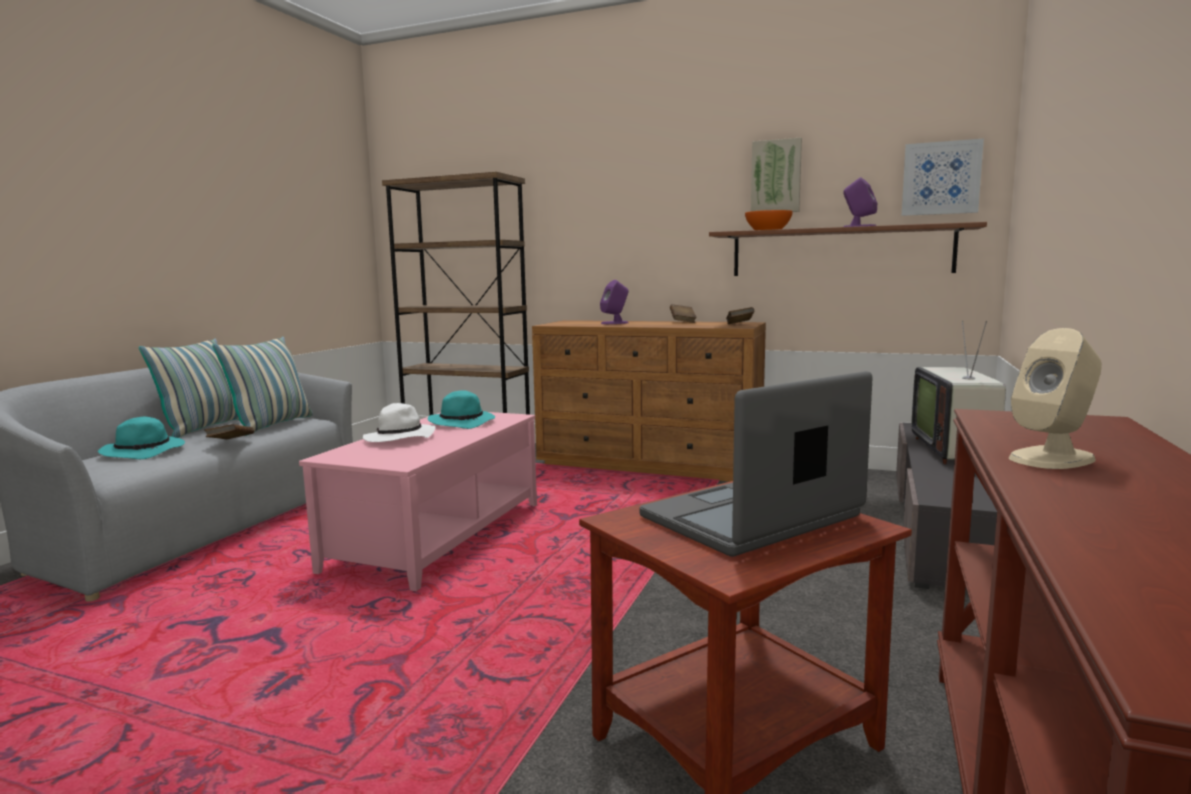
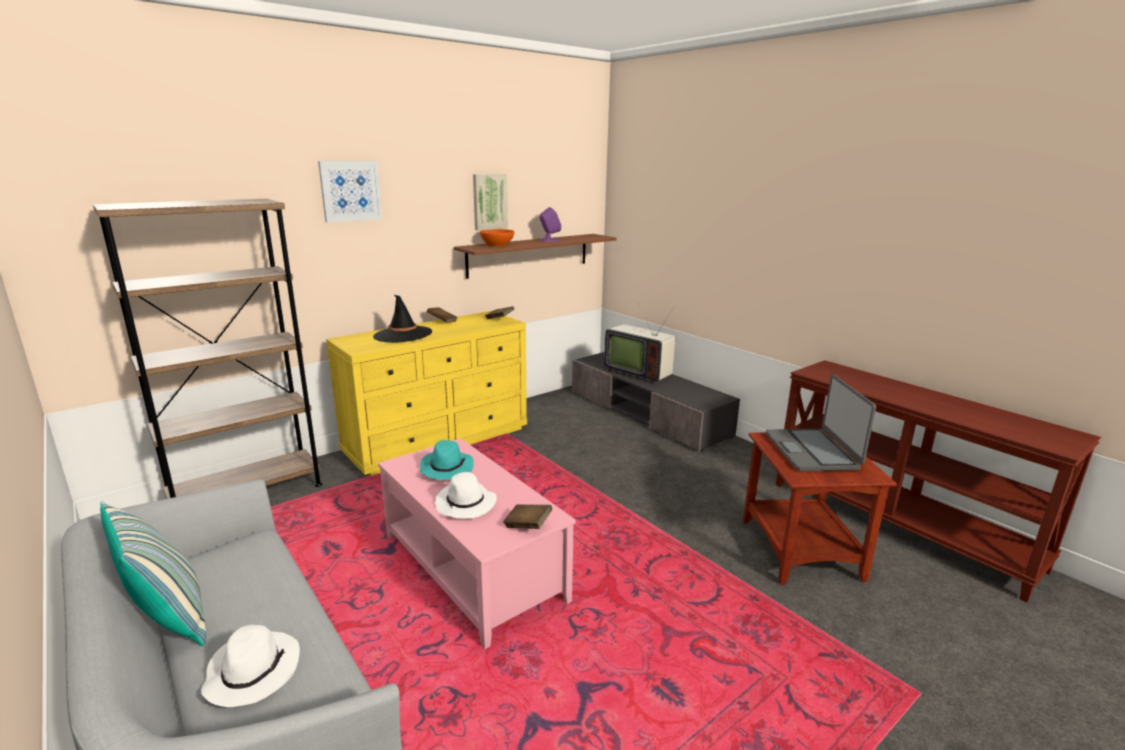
camera: 60 degrees left, 10 degrees up
(145, 452) = (252, 671): turquoise hat -> white hat
(231, 443) = (299, 601): brown book -> brown book (527, 526)
(271, 425) = (243, 566): pillow -> none
(615, 323) = (402, 335): purple speaker -> black hat
(650, 464) = (439, 440): brown dresser -> yellow dresser
(941, 178) = (576, 205): picture -> picture (350, 191)
(1052, 458) = (884, 392): beige speaker -> none

